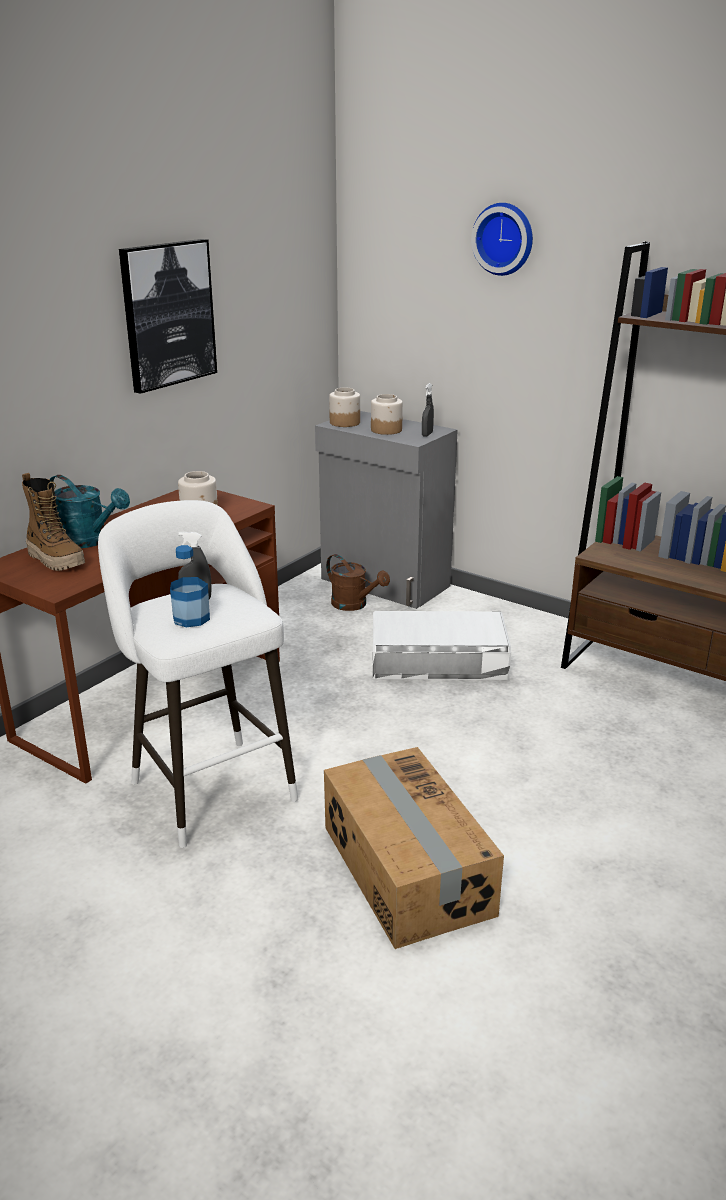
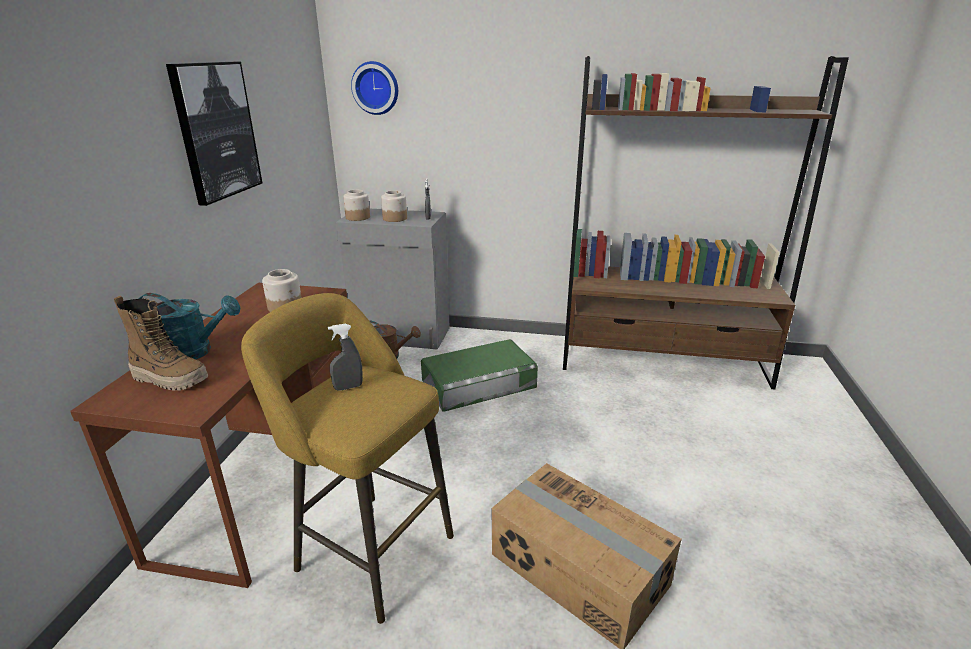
camera: 25 degrees left, 0 degrees up
(191, 618) = (359, 407): bottle -> none
(209, 785) = (369, 548): white stool -> yellow stool
(438, 659) = (478, 384): white storage box -> green storage box
(504, 239) = (471, 62): wall clock -> wall clock (376, 88)

